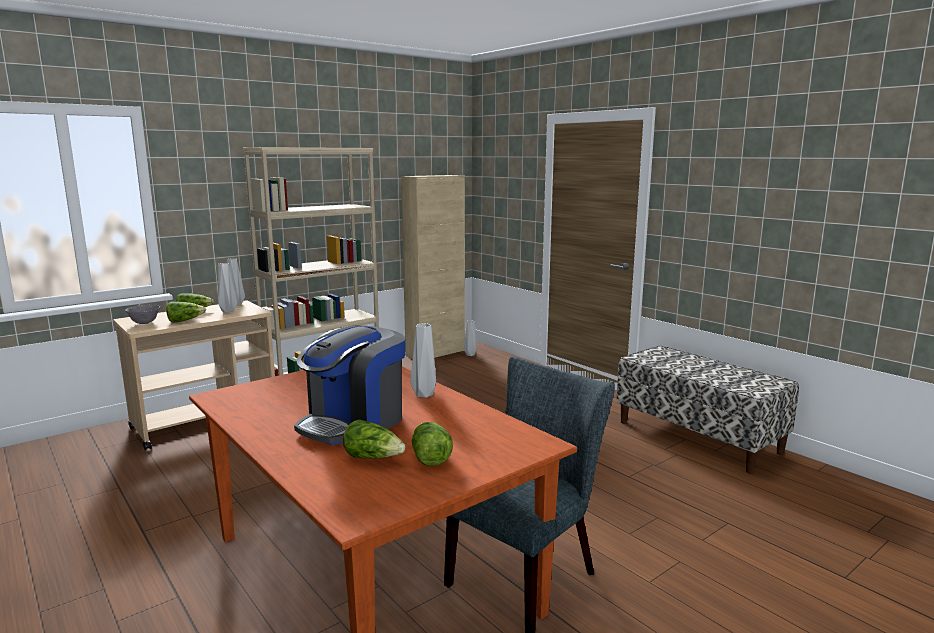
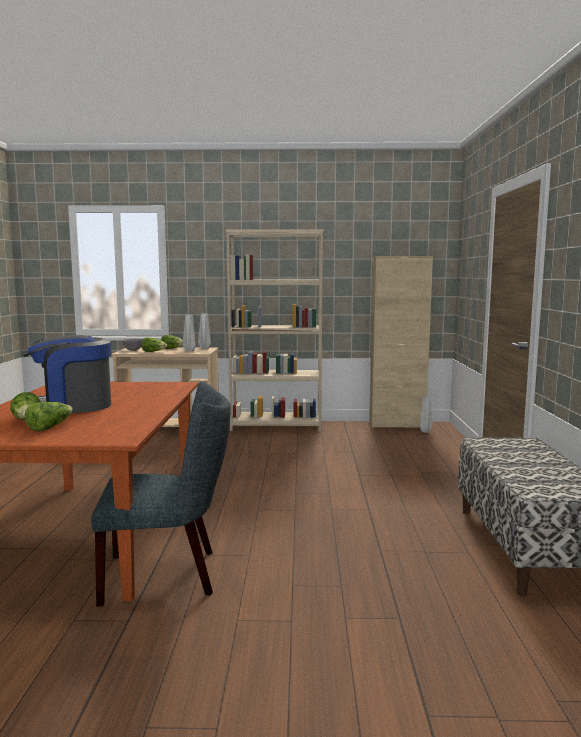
camera: 40 degrees right, 5 degrees down
(423, 395) = (149, 403): grey vase -> none

